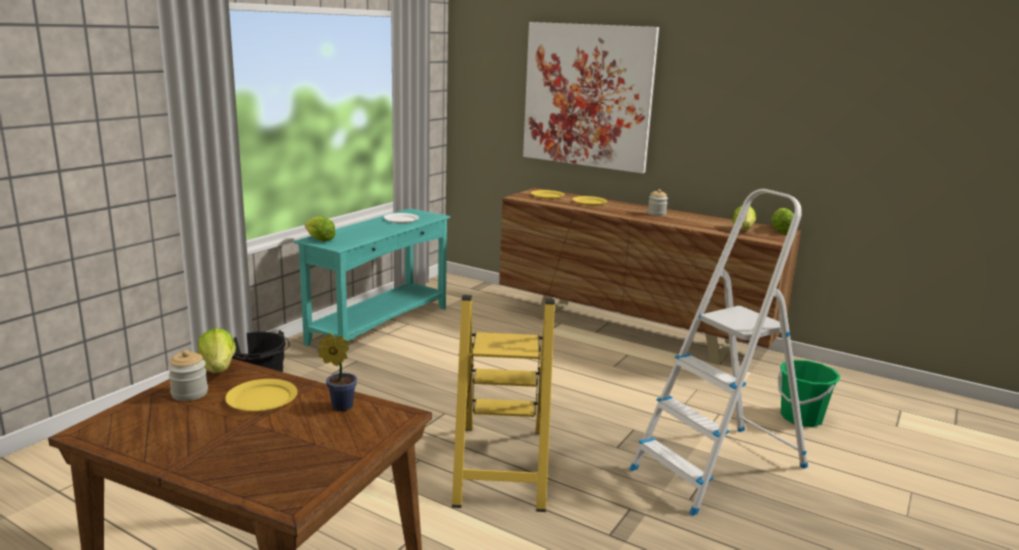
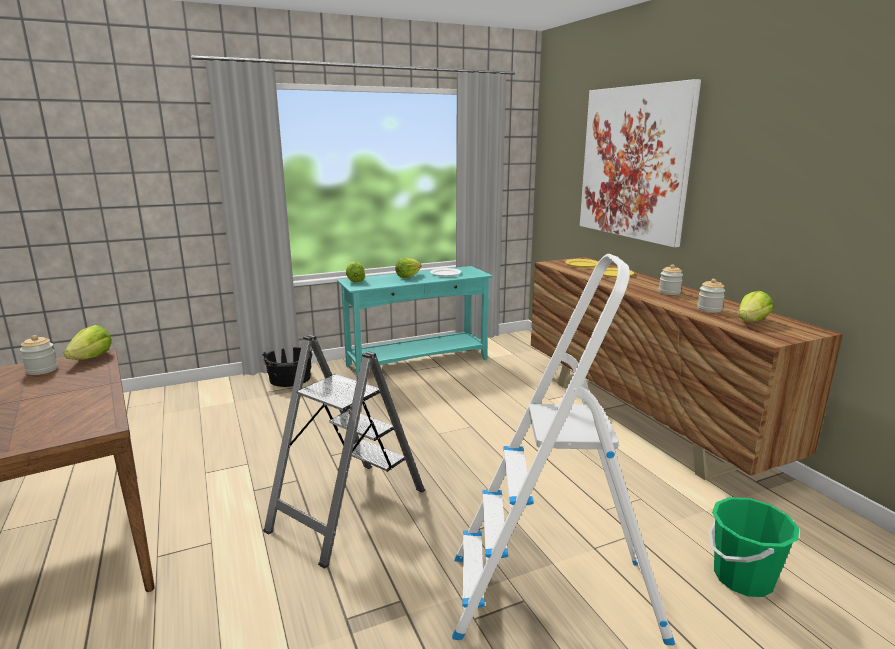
camera: 35 degrees right, 0 degrees up
(262, 399) = (64, 385): yellow plate -> none
(339, 406) = (89, 405): potted plant -> none
(501, 467) = (346, 510): yellow step ladder -> grey step ladder
(705, 224) = (709, 309): none -> jar
(780, 231) = (806, 329): lettuce -> lettuce (407, 276)

